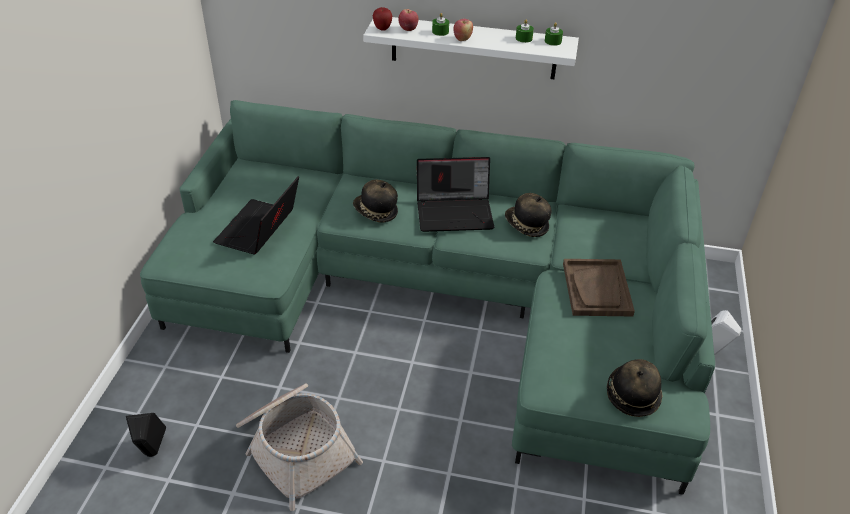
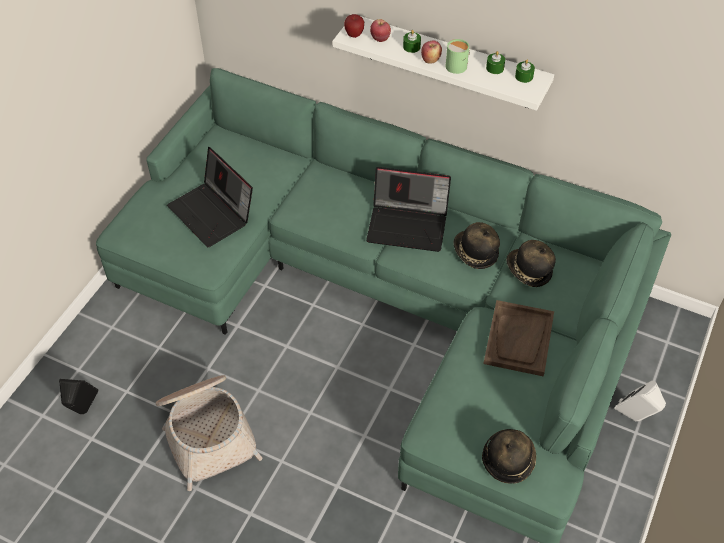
camera: 15 degrees right, 10 degrees up
(259, 230) = (213, 213): laptop -> laptop turned 75 degrees counterclockwise
(375, 212) = (329, 211): hat -> hat (528, 271)
(489, 40) = (458, 65): none -> green mug

